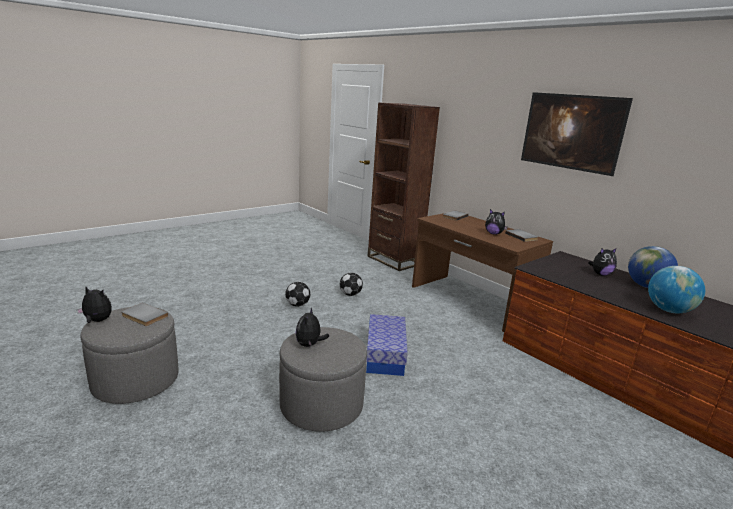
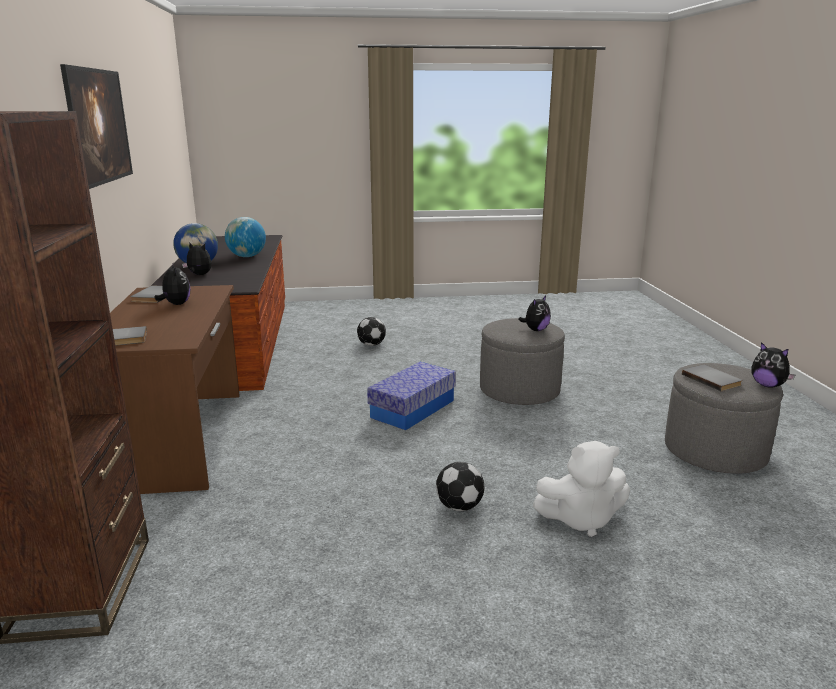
camera: 145 degrees left, 0 degrees up
(235, 313) = (581, 519): none -> white plush toy
(350, 294) = (341, 504): football -> football (371, 345)

